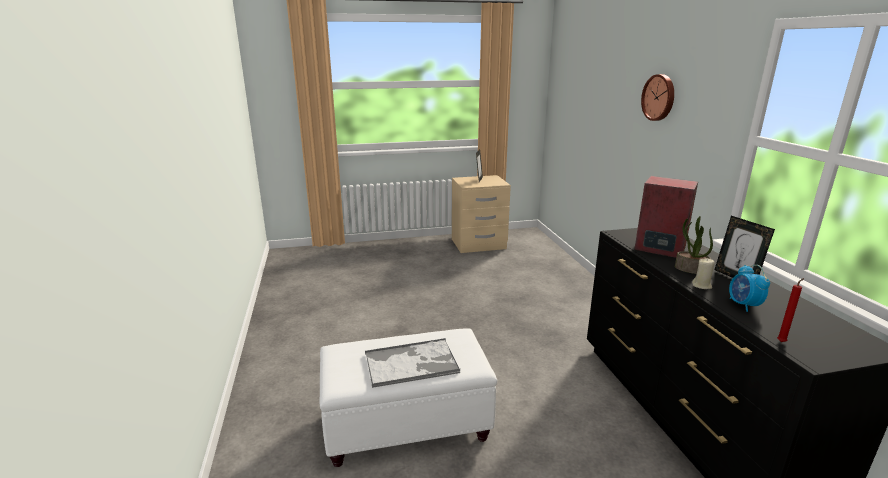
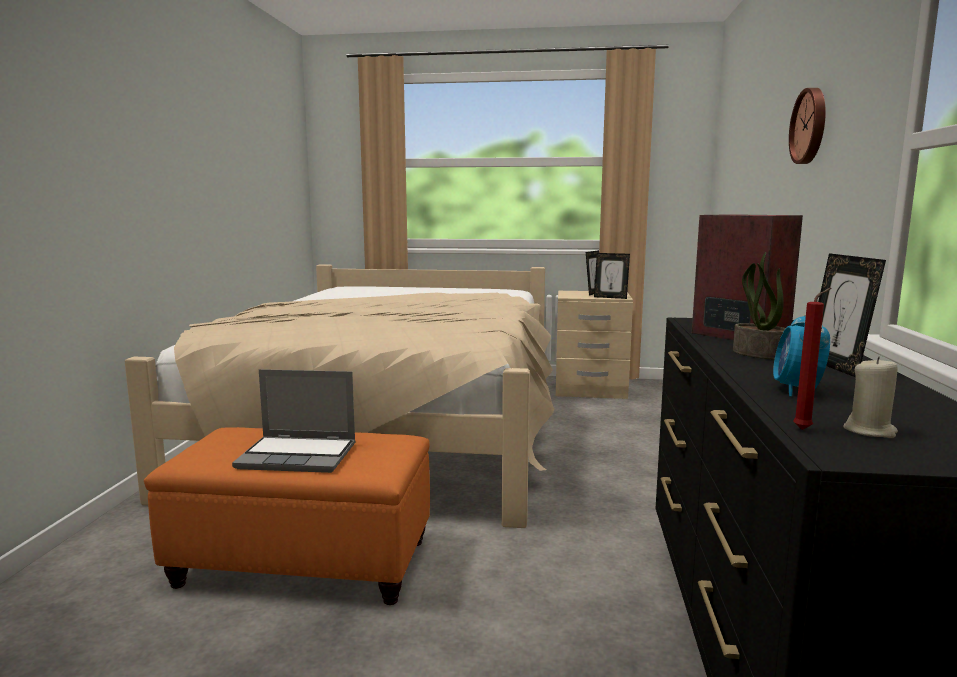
camera: 20 degrees right, 10 degrees down
(375, 299) = (395, 428): none -> beige bed
(408, 424) = (305, 563): white ottoman -> orange ottoman
(412, 363) = (299, 456): tray -> laptop
(495, 184) = (610, 297): none -> picture frame
(702, 285) = (750, 368): beige candle -> beige candle (870, 431)

